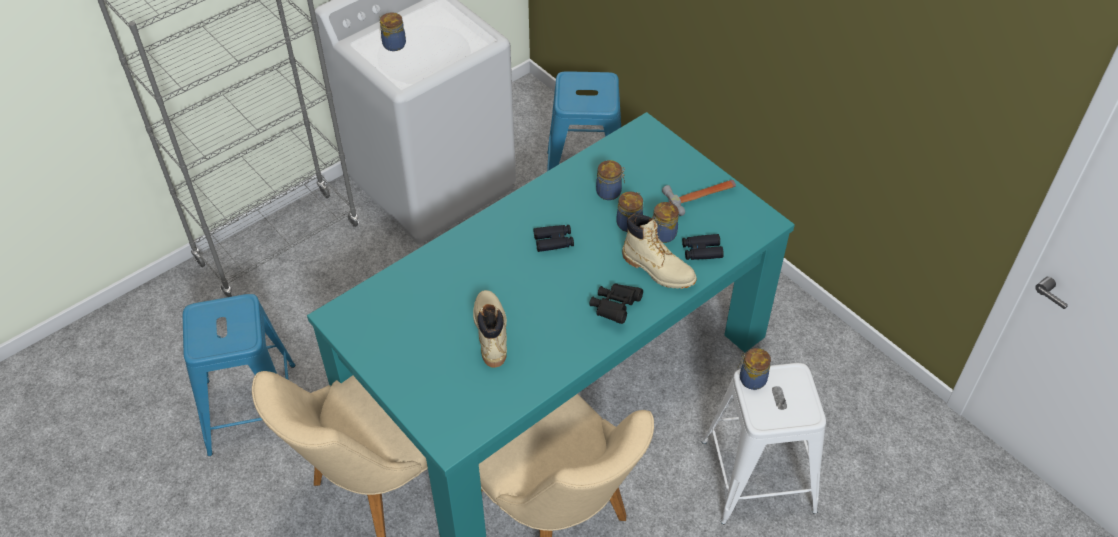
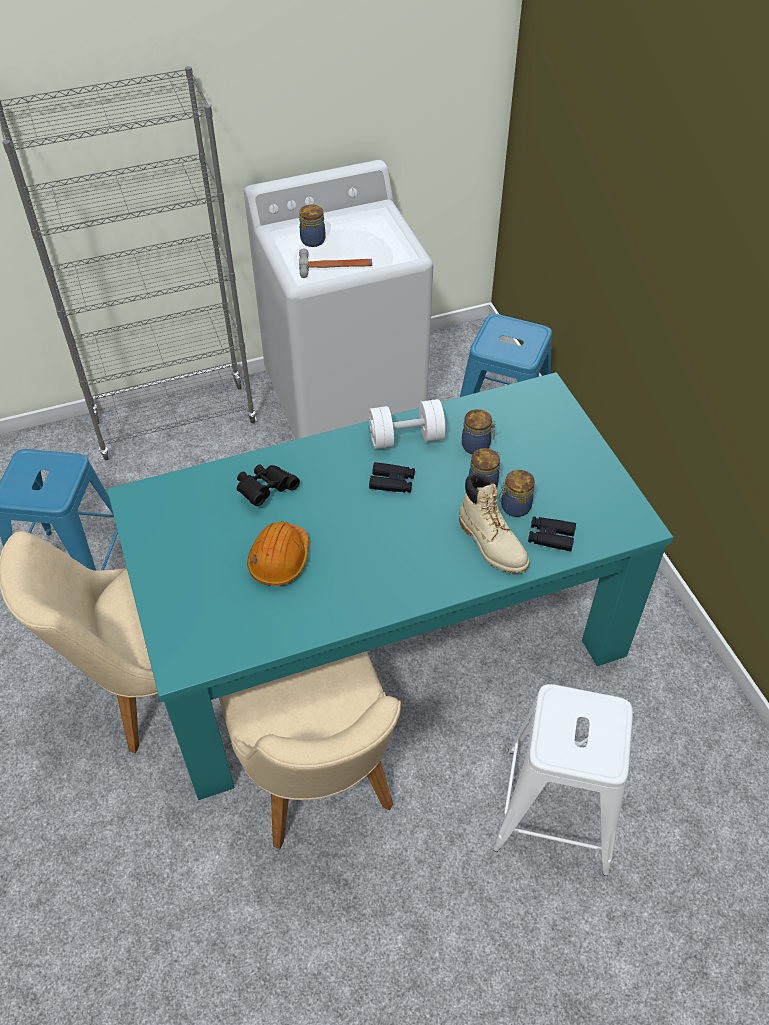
camera: 20 degrees right, 0 degrees up
(491, 332) = (279, 560): beige boot -> orange hard hat
(548, 200) = (406, 438): none -> white dumbbell
(615, 308) = (424, 572): black binoculars -> black binoculars (265, 490)
(701, 196) = (577, 476): hammer -> hammer (335, 267)
(751, 379) = (557, 700): jar -> none

